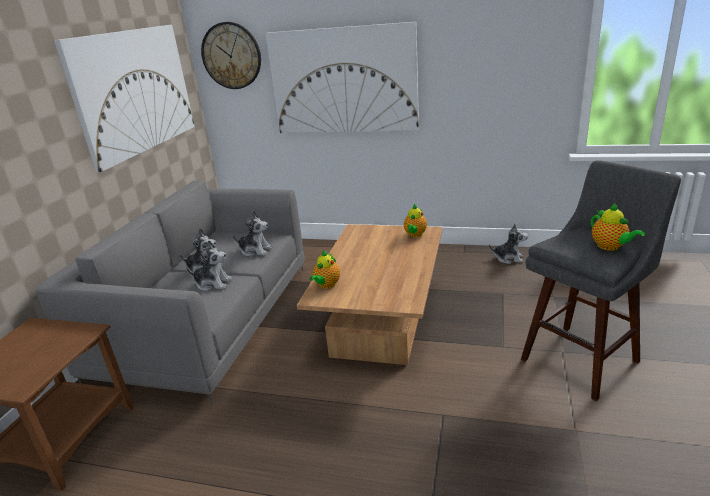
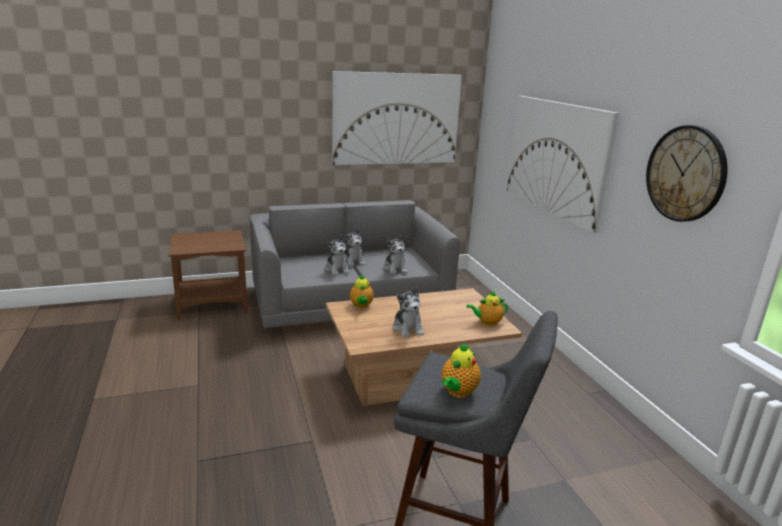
camera: 55 degrees right, 5 degrees down
(231, 56) = (500, 110): wall clock -> wall clock (685, 174)
(326, 285) = (361, 306): teapot -> teapot turned 90 degrees counterclockwise
(508, 258) = (613, 428): plush toy -> plush toy (408, 329)

